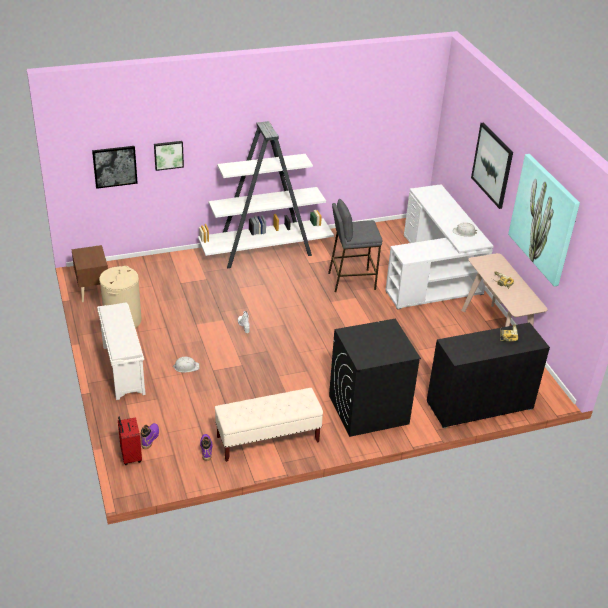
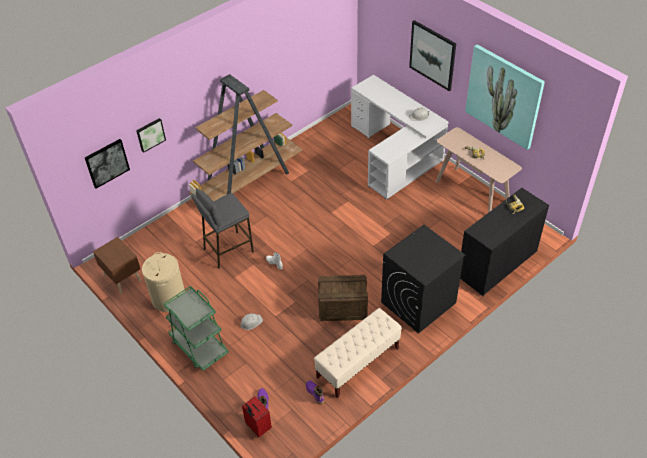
camera: 20 degrees left, 10 degrees up
(122, 369) = (199, 347): white shoe rack -> green cart
(266, 251) = (248, 182): white bookcase -> brown bookcase
(285, 387) = (342, 308): none -> crate
(351, 281) = (335, 186): grey stool -> grey stool (228, 250)

